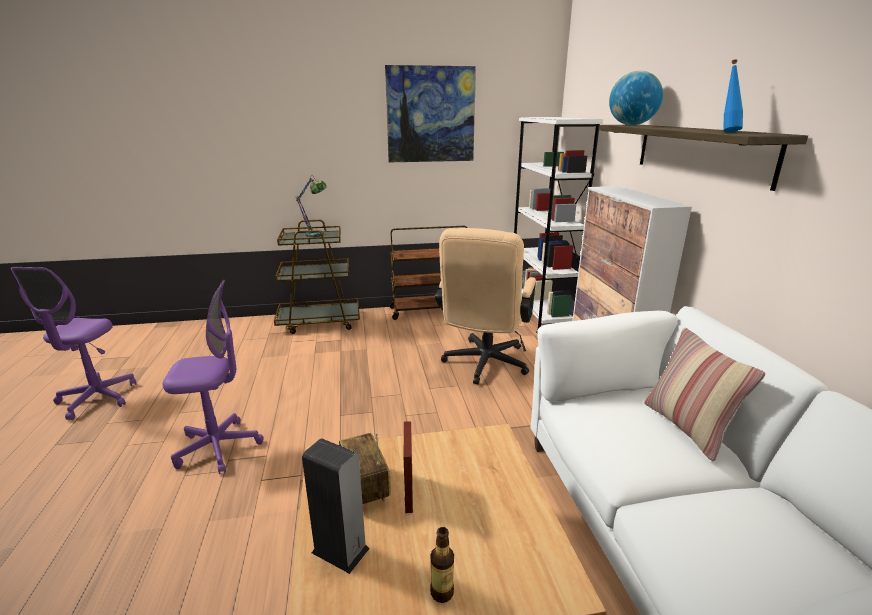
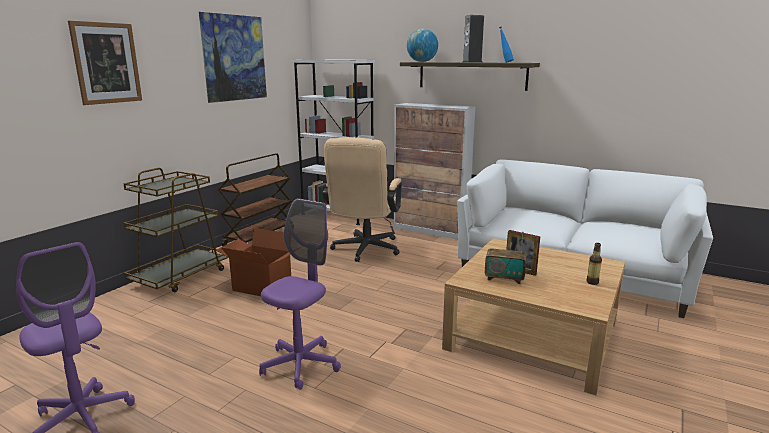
camera: 50 degrees left, 5 degrees down
(277, 119) = (106, 63): none -> picture
(316, 236) = (170, 183): table lamp -> none
(340, 359) = (261, 287): none -> cardboard box
(340, 550) = (546, 294): speaker -> speaker (472, 62)
(483, 365) = (364, 251): beige office chair -> beige office chair turned 45 degrees clockwise
(687, 427) = (543, 213): pillow -> none

